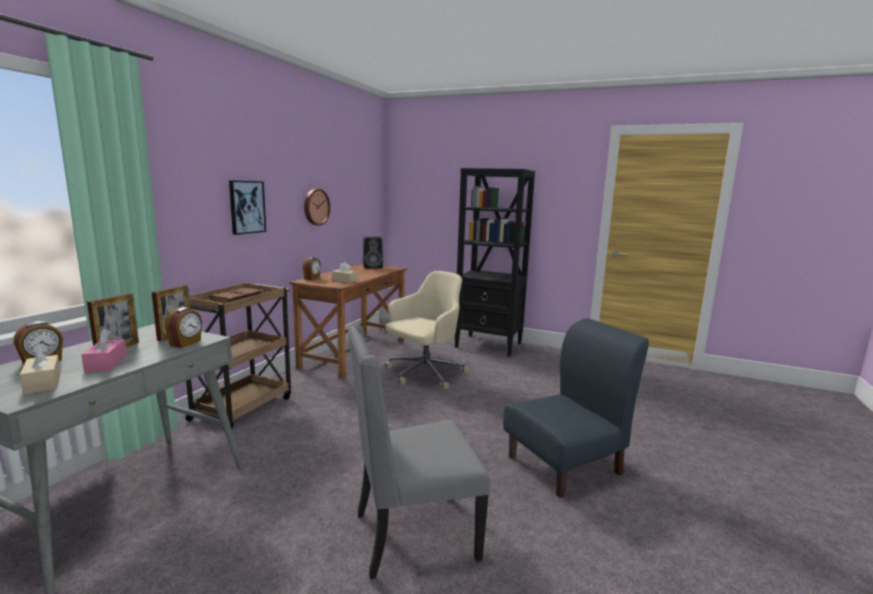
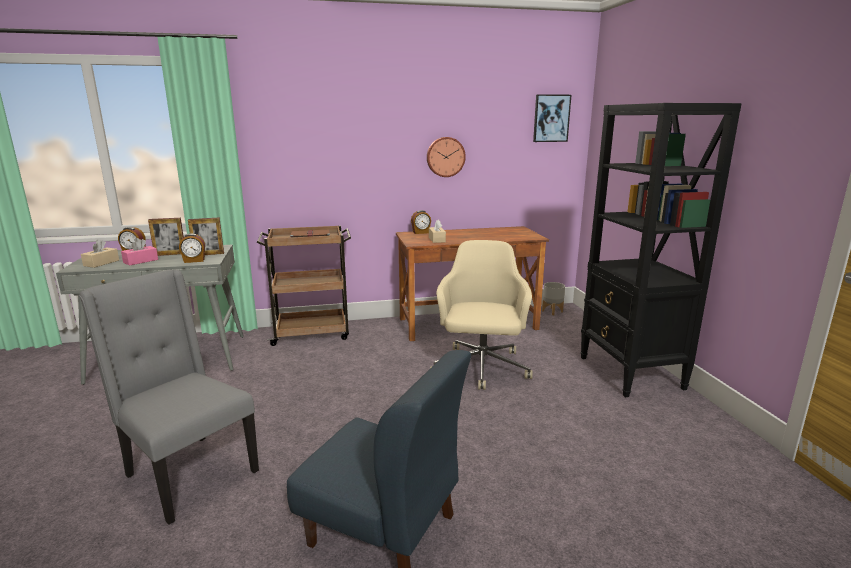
camera: 55 degrees right, 5 degrees up
(247, 207) = (347, 156): picture -> picture (551, 118)
(373, 267) = (517, 231): black speaker -> none
(424, 374) = (481, 369): beige office chair -> beige office chair turned 90 degrees counterclockwise

